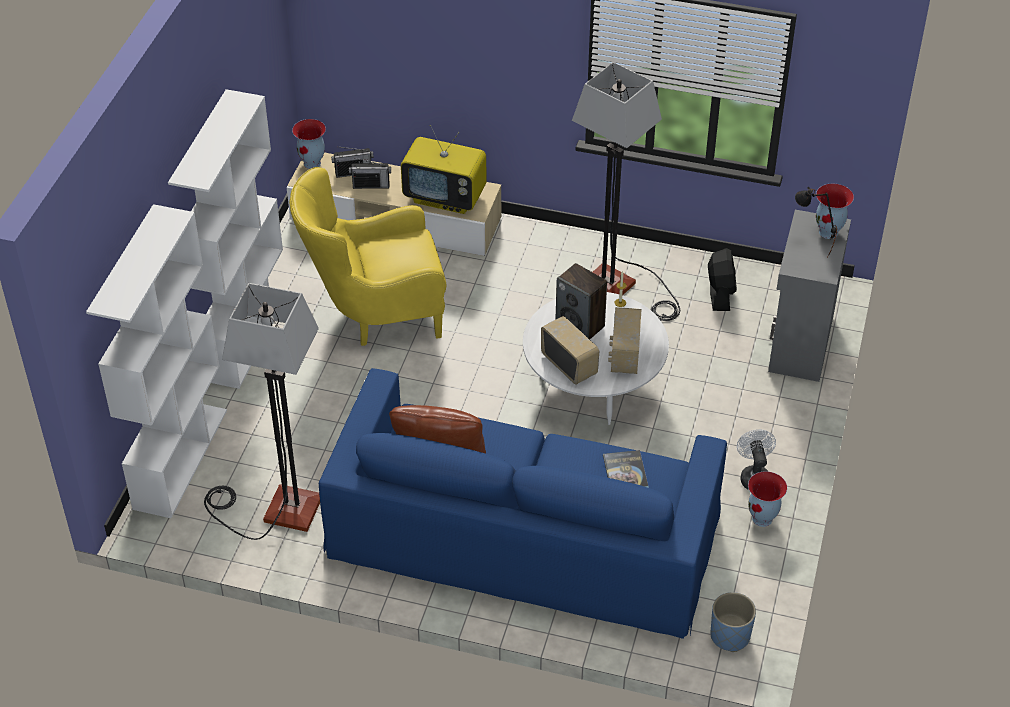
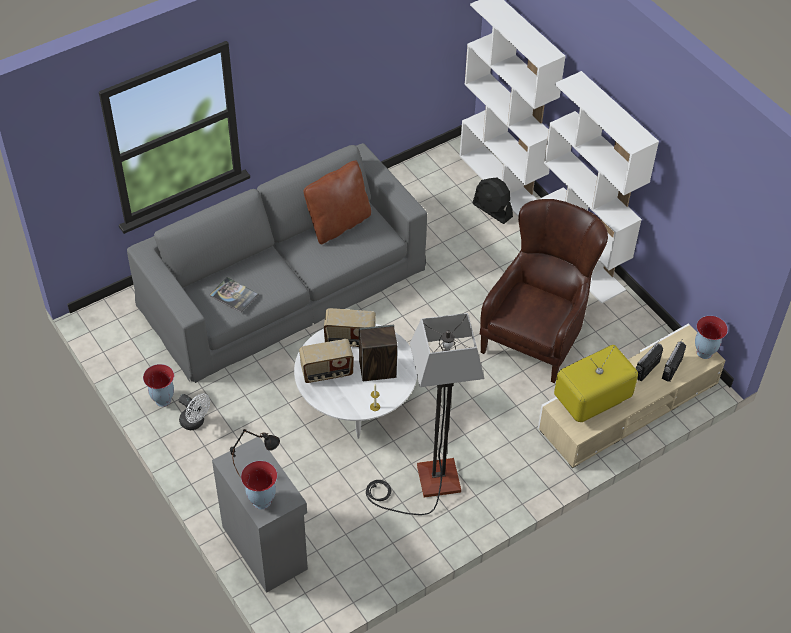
camera: 130 degrees right, 5 degrees up
(275, 510) = (419, 197): floor lamp -> none
(375, 315) = (537, 334): yellow armchair -> brown armchair
(523, 534) = (283, 285): blue sofa -> grey sofa
(624, 355) = (327, 372): radio -> radio turned 120 degrees clockwise
(720, 293) = (361, 541): black fan -> black fan (492, 210)
(730, 636) = (114, 321): blue planter -> none

